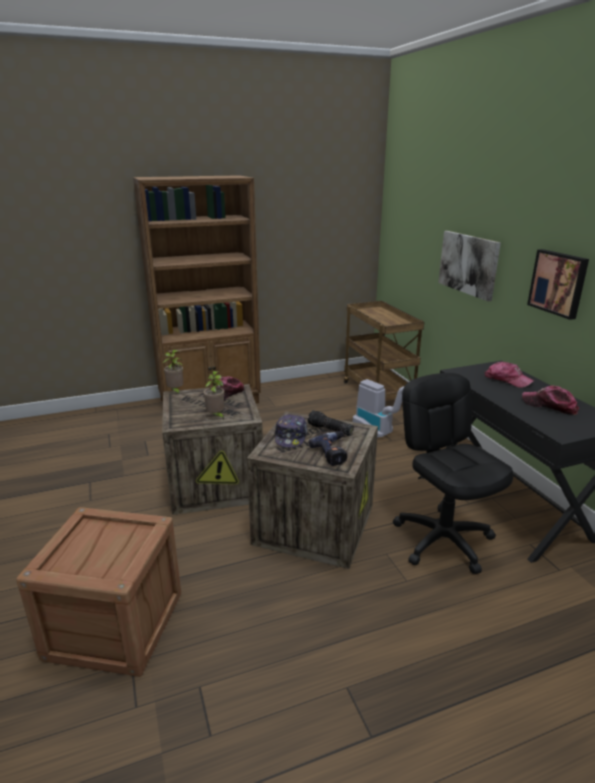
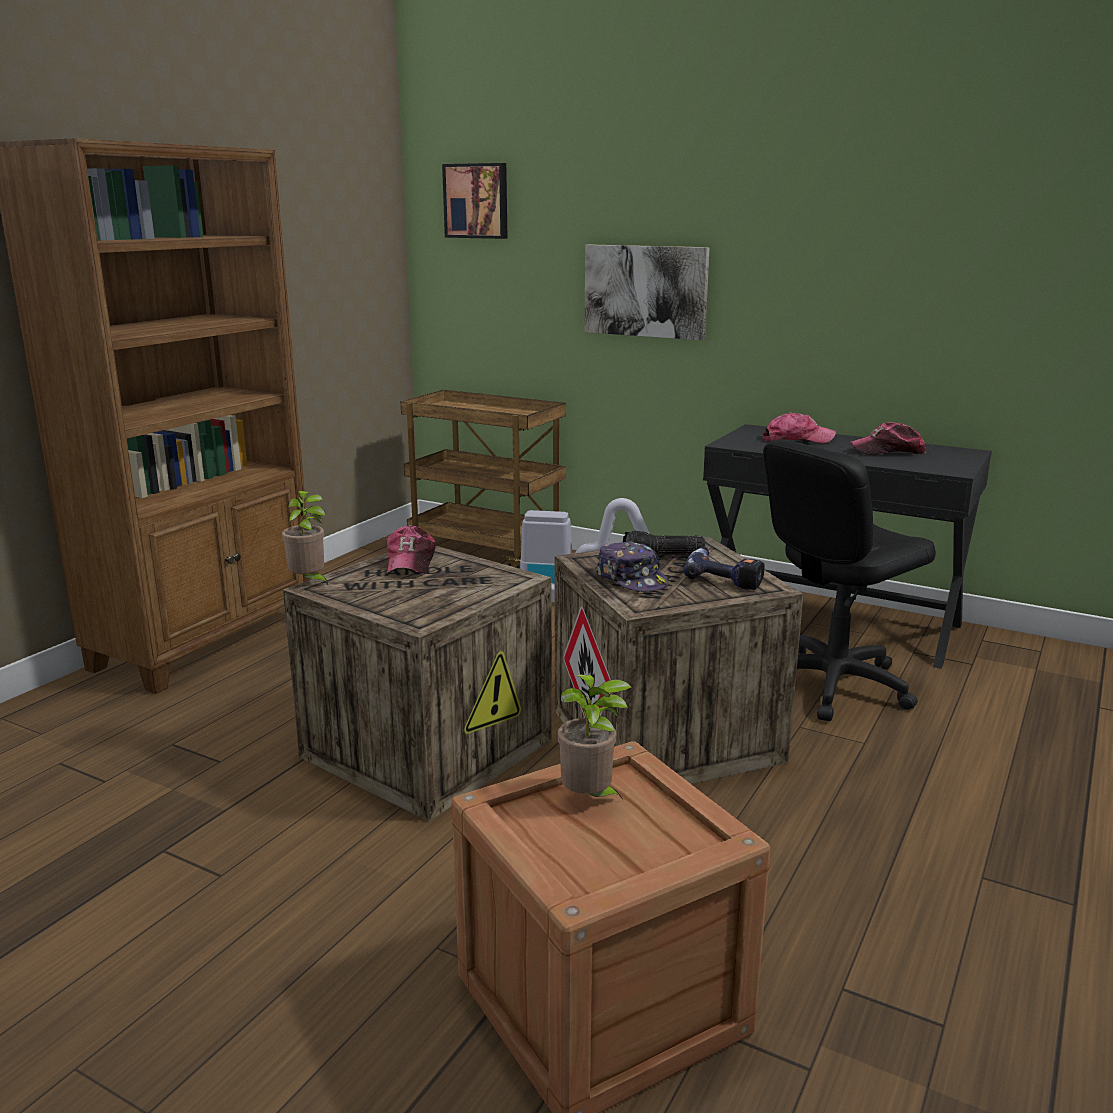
camera: 40 degrees left, 5 degrees down
(216, 416) = (463, 591): potted plant -> potted plant (590, 799)
(443, 540) = (832, 685): black office chair -> black office chair turned 60 degrees counterclockwise
(558, 283) = (830, 288): picture -> picture (477, 201)

